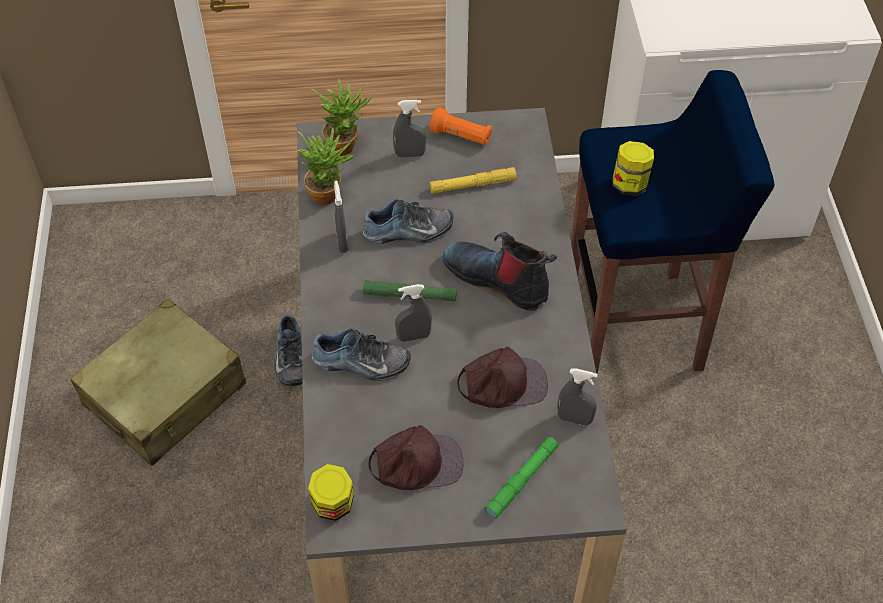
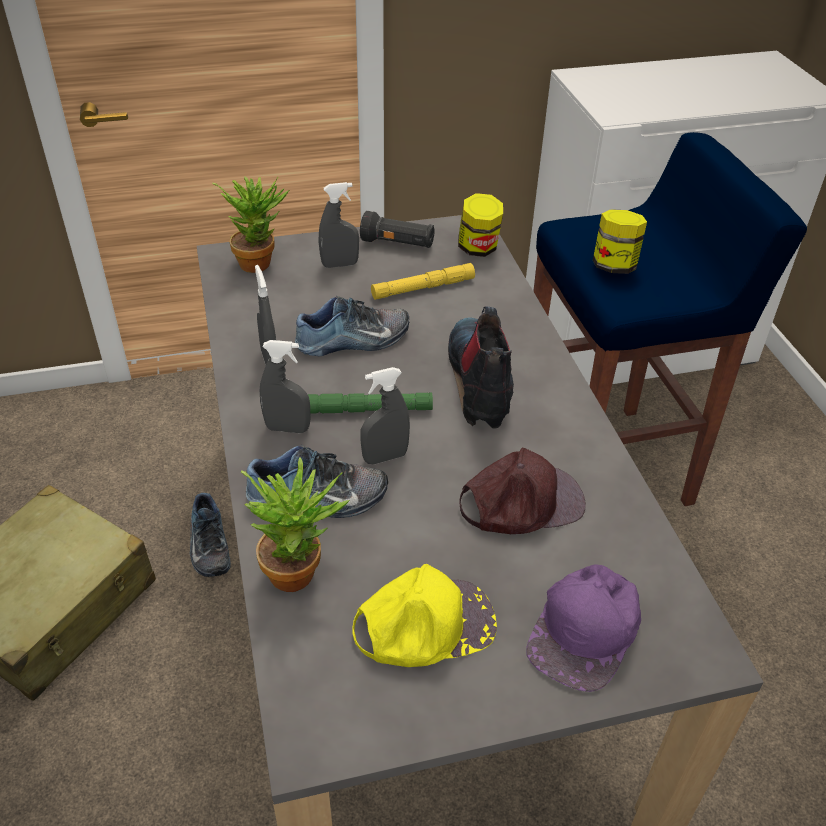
camera: 10 degrees left, 10 degrees down
(329, 194) = (246, 310): potted plant -> potted plant (300, 570)
(333, 506) = (306, 707): jar -> jar (478, 248)
(416, 463) = (424, 625): brown cap -> yellow cap
(461, 137) = (398, 244): orange flashlight -> black flashlight
(498, 280) = (481, 382): boot -> boot turned 60 degrees clockwise
(521, 480) = (586, 630): green flashlight -> purple cap
(574, 419) = (634, 536): grey spray bottle -> grey spray bottle (287, 428)

